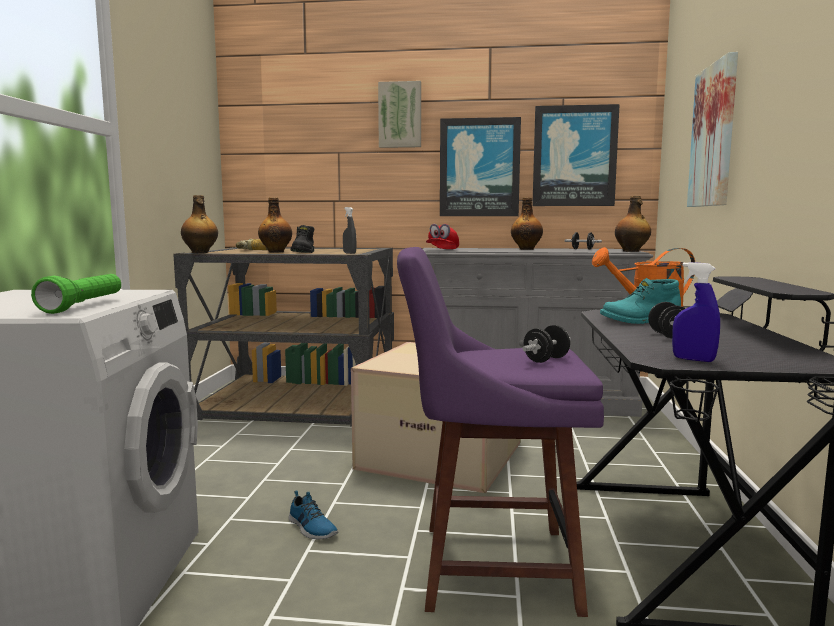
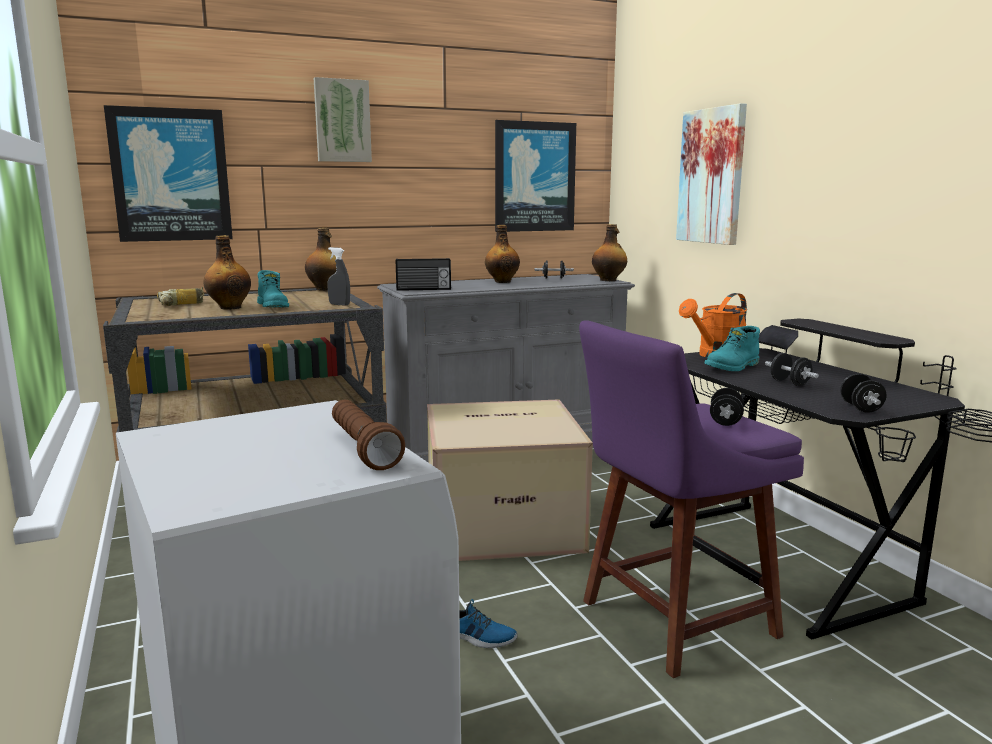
camera: 30 degrees left, 5 degrees up
(84, 306) = (363, 449): green flashlight -> brown flashlight
(200, 252) = (139, 320): bottle -> bottle (325, 289)
(304, 252) = (273, 306): black boot -> turquoise boot
(442, 250) = (423, 289): red cap -> radio
(479, 168) = (438, 188): picture -> picture (171, 175)
(693, 359) = (861, 408): blue spray bottle -> black dumbbell

